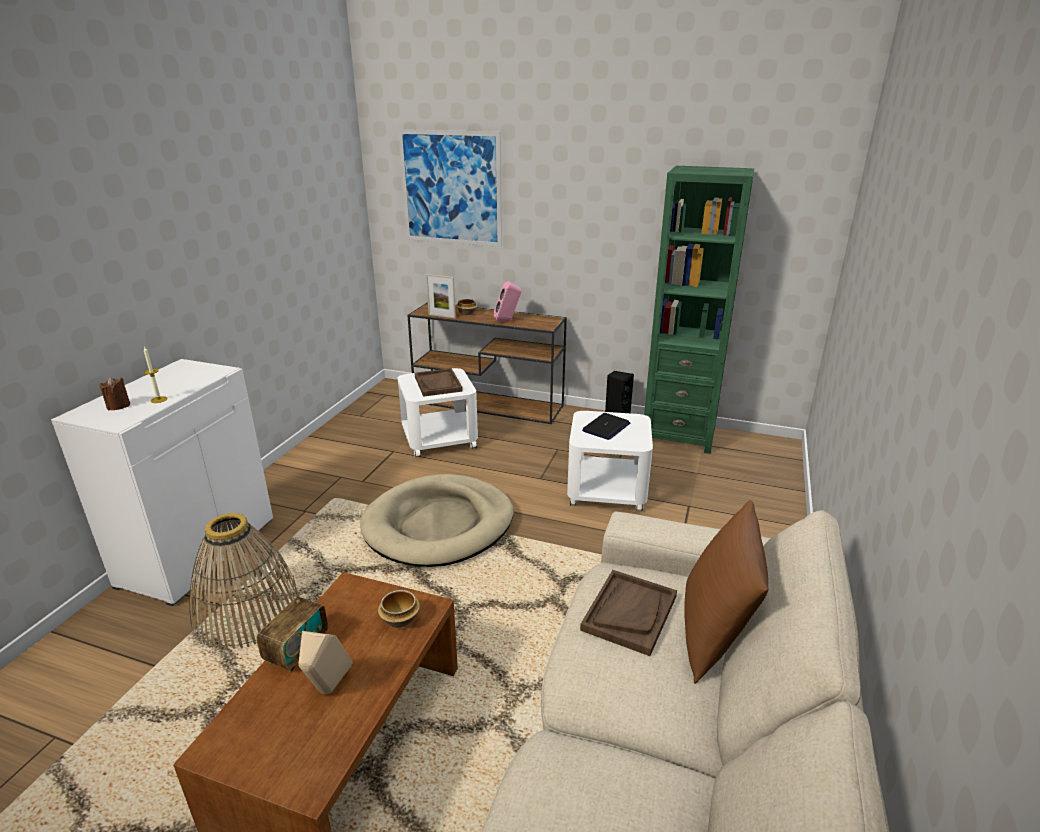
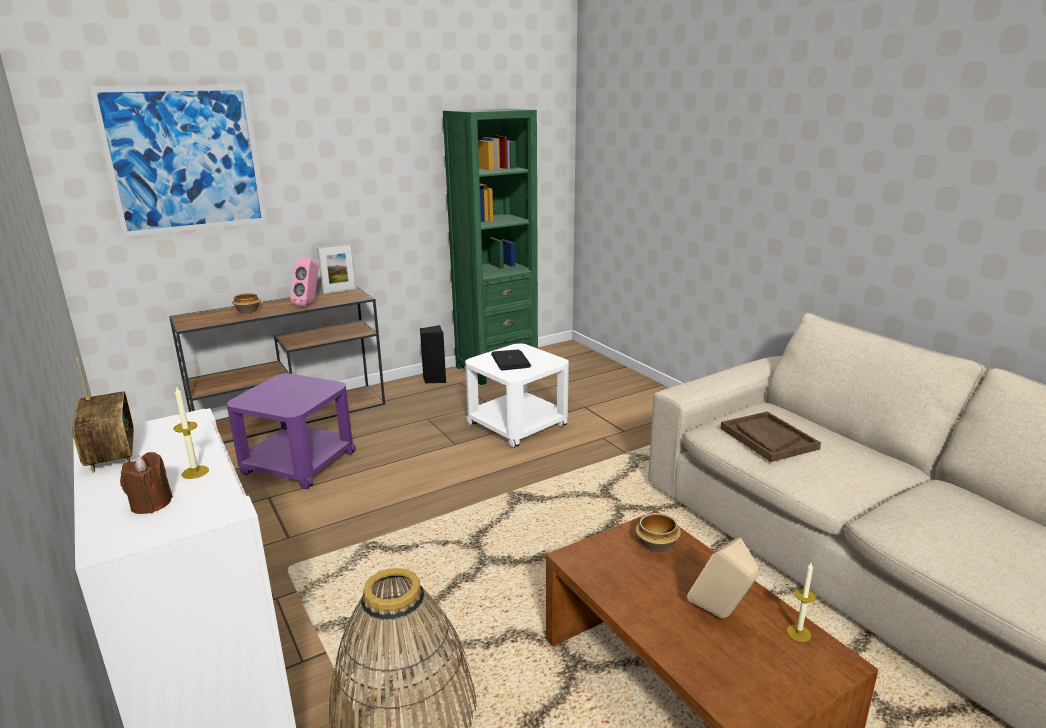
camera: 50 degrees left, 5 degrees down
(297, 650) = (643, 618): radio -> radio (111, 455)
(334, 747) = (798, 633): none -> candle
(438, 384) = (291, 392): brown tray -> none
(439, 438) = (298, 463): white side table -> purple side table
(439, 525) = (441, 521): beige dog bed -> none
(442, 316) = (224, 321): picture frame -> picture frame (340, 291)
(715, 634) = (813, 423): brown pillow -> none

